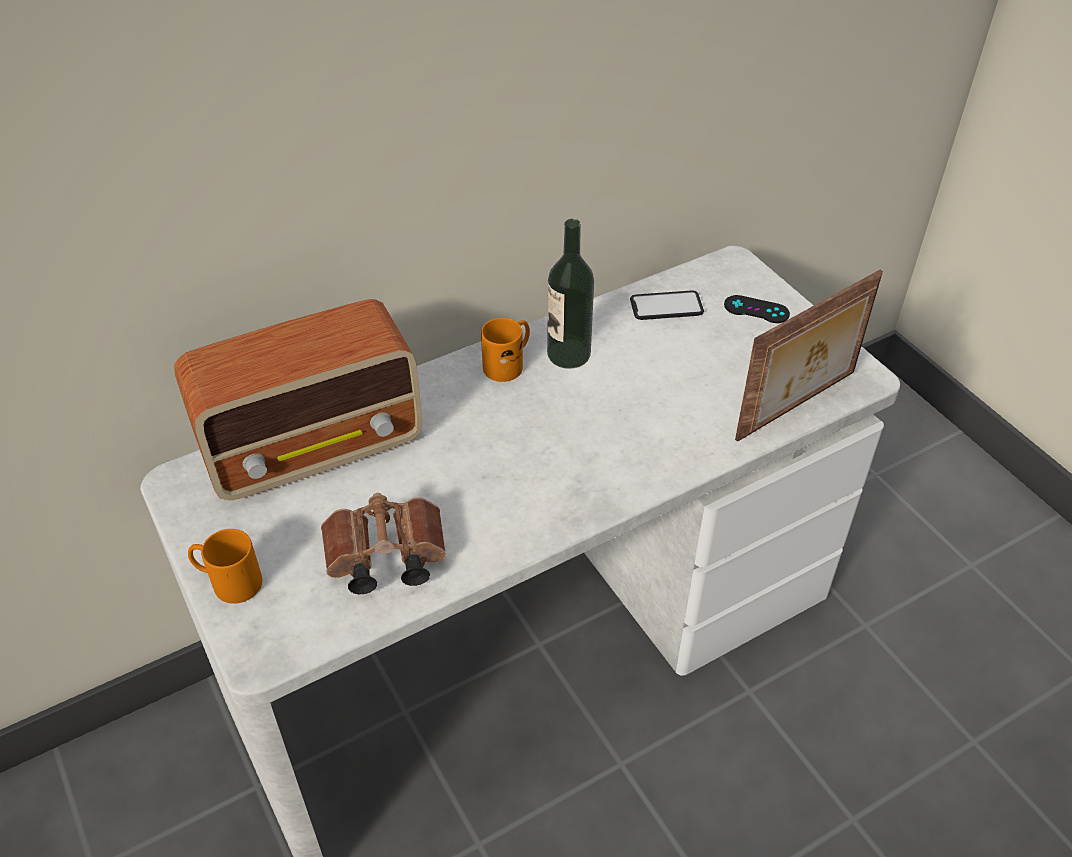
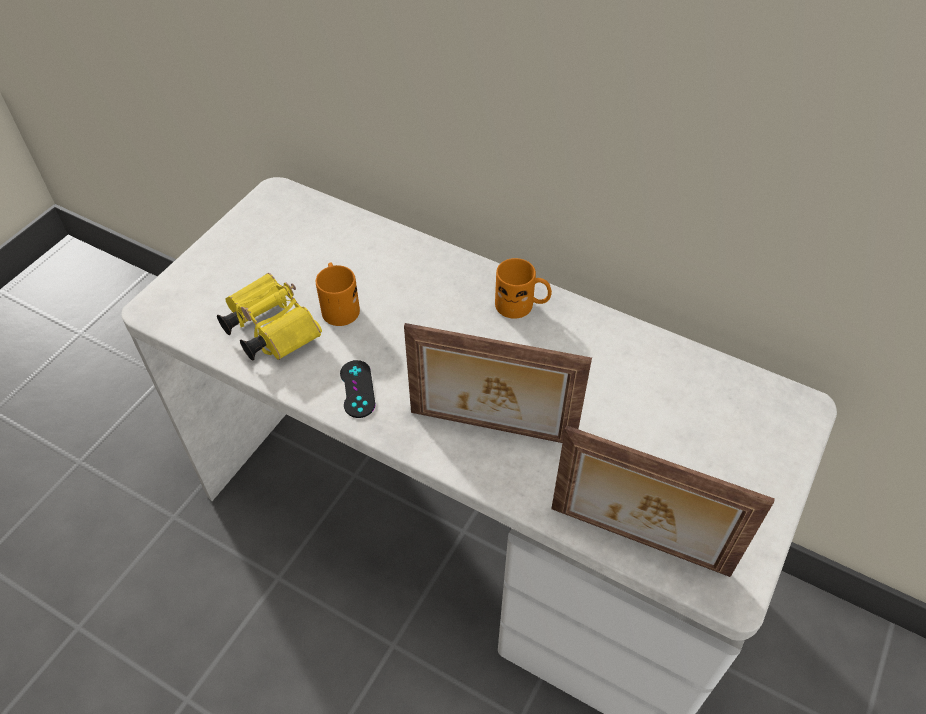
camera: 60 degrees right, 5 degrees up
(228, 582) = (205, 261): orange mug -> orange mug (338, 305)
(316, 447) = (351, 242): radio -> none
(382, 559) = (269, 329): brown binoculars -> yellow binoculars
(568, 354) = (565, 338): bottle -> none
(633, 443) = (491, 430): none -> picture frame
(666, 306) = (688, 380): phone -> none
(756, 309) = (749, 454): black game controller -> black game controller (357, 389)

